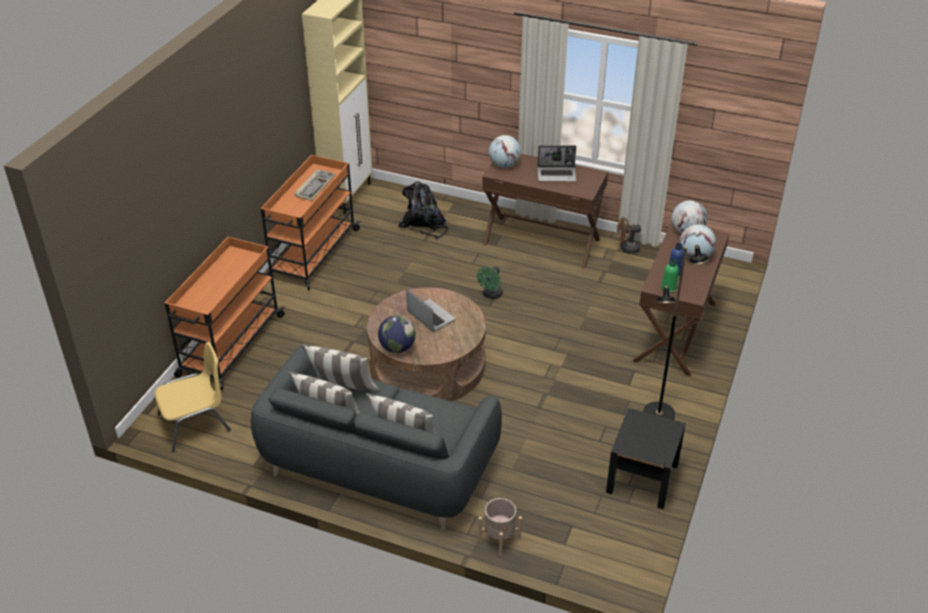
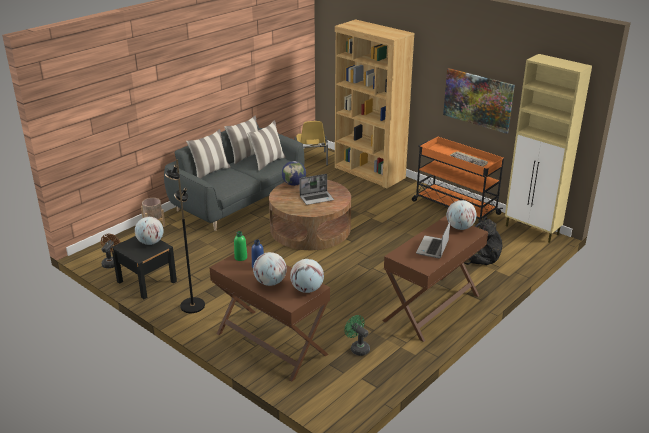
camera: 110 degrees right, 10 degrees down
(230, 346) = (369, 173): orange cart -> brown bookcase
(269, 123) = (478, 100): none -> picture
(491, 295) = (370, 267): green fan -> green fan (357, 348)
(627, 248) = (401, 354): brown fan -> brown fan (111, 262)
(634, 432) = (150, 242): none -> globe

